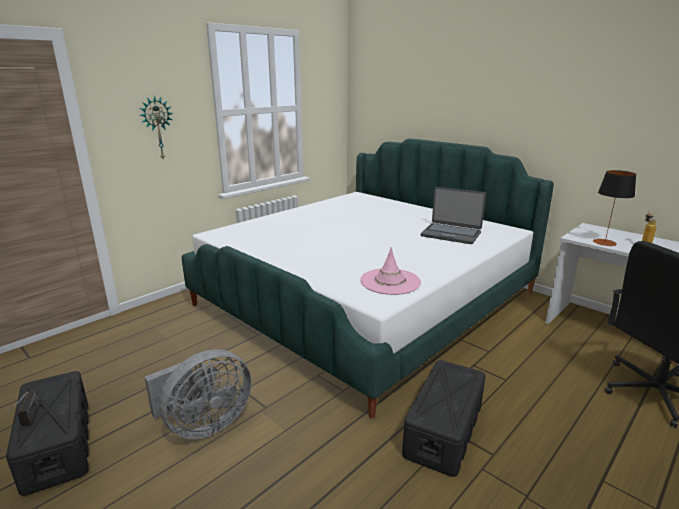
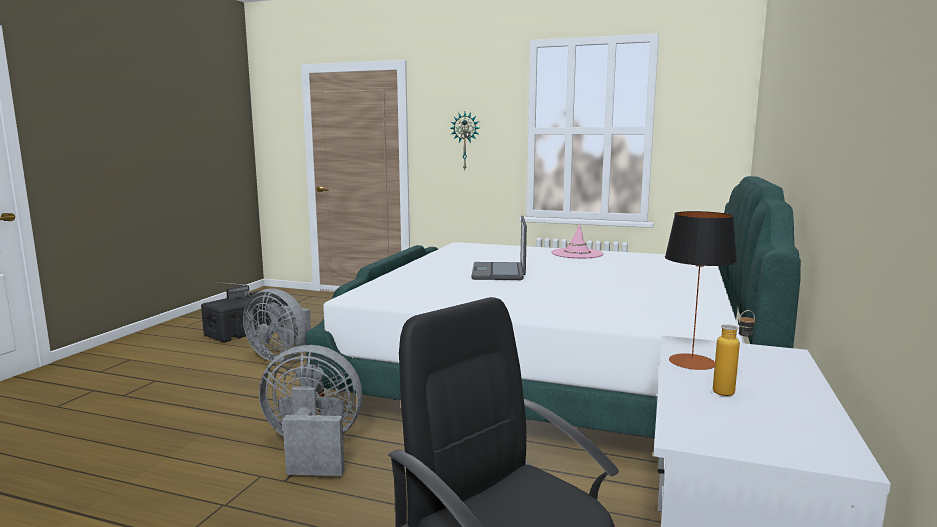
camera: 65 degrees right, 10 degrees down
(390, 281) = (411, 296): pink hat -> pink hat (577, 254)
(443, 431) = (313, 449): black storage box -> grey fan
(451, 234) = (616, 304): laptop -> laptop (499, 272)

